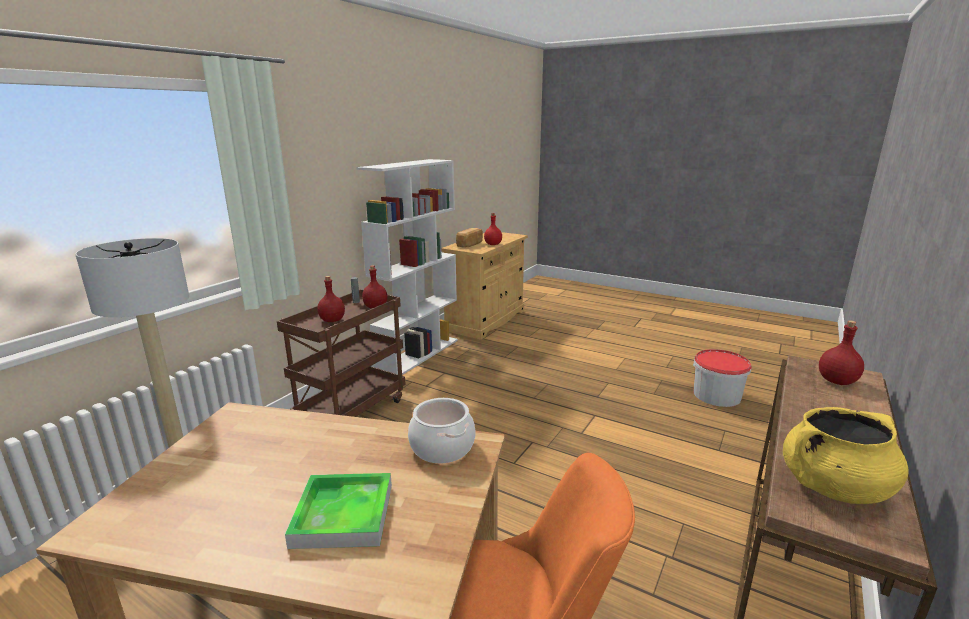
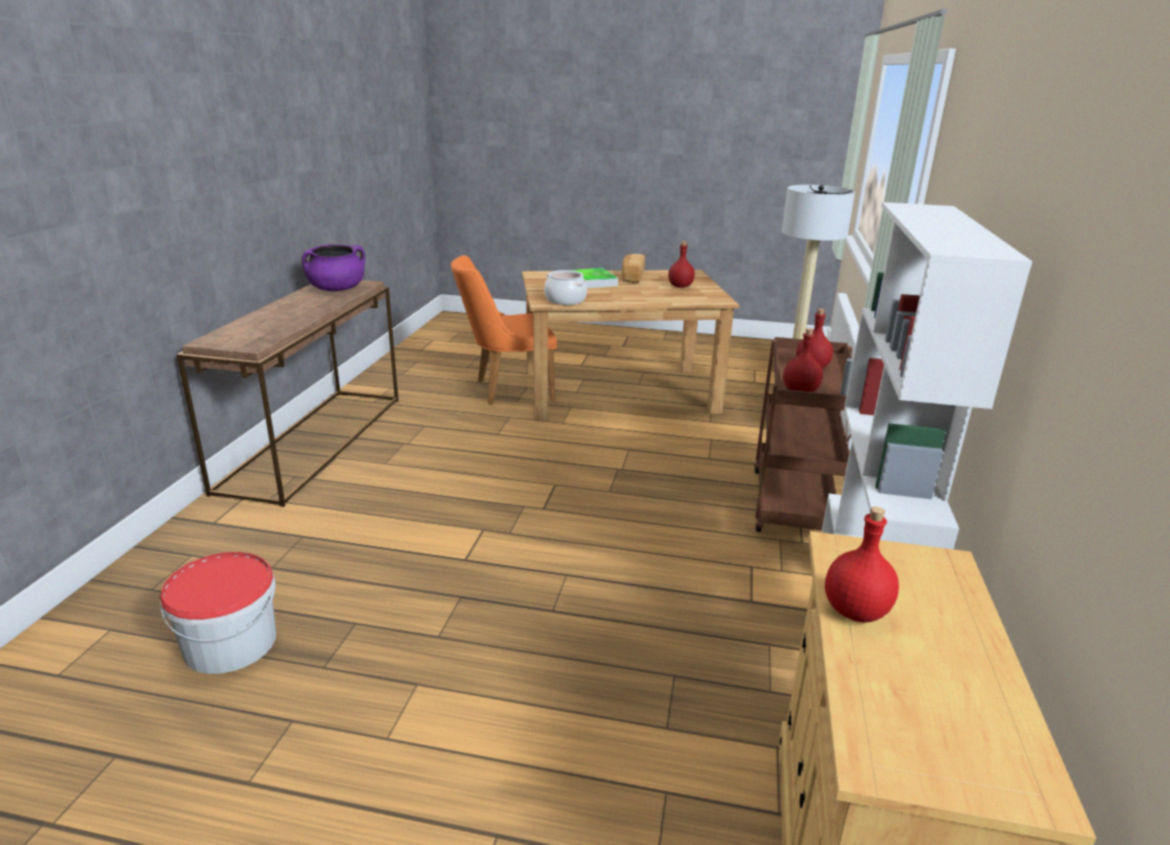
camera: 160 degrees right, 5 degrees up
(470, 244) = (923, 595): bread -> bread (632, 278)
(833, 487) = (337, 289): yellow cooking pot -> purple cooking pot
(836, 381) = (244, 334): red bottle -> red bottle (680, 286)

